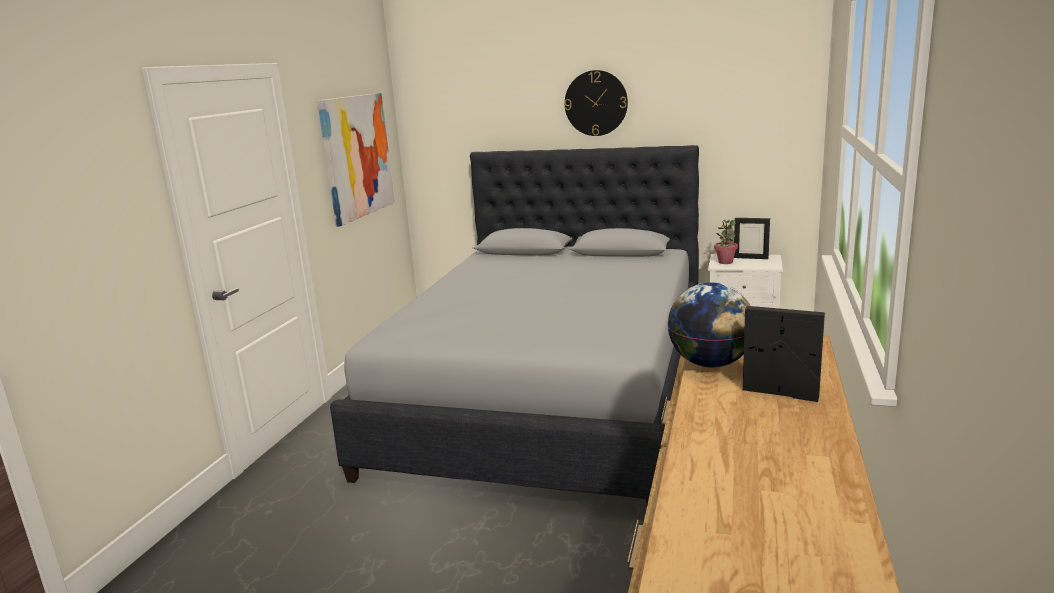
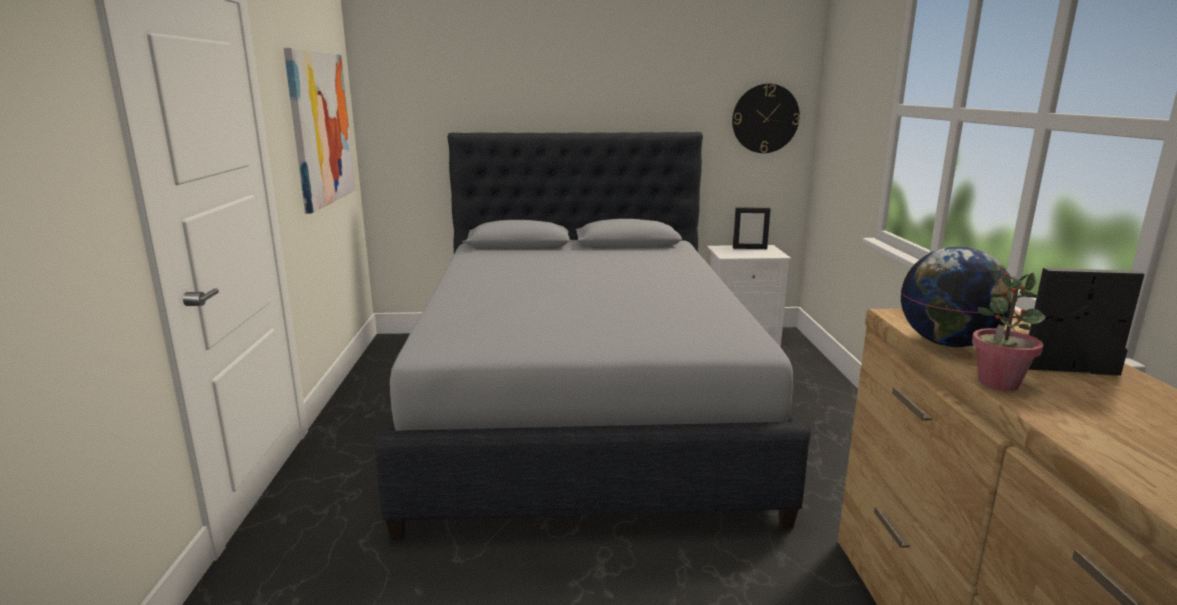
camera: 20 degrees left, 0 degrees up
(596, 103) = (593, 83): wall clock -> wall clock (765, 118)
(725, 262) = (730, 252): potted plant -> potted plant (997, 383)

